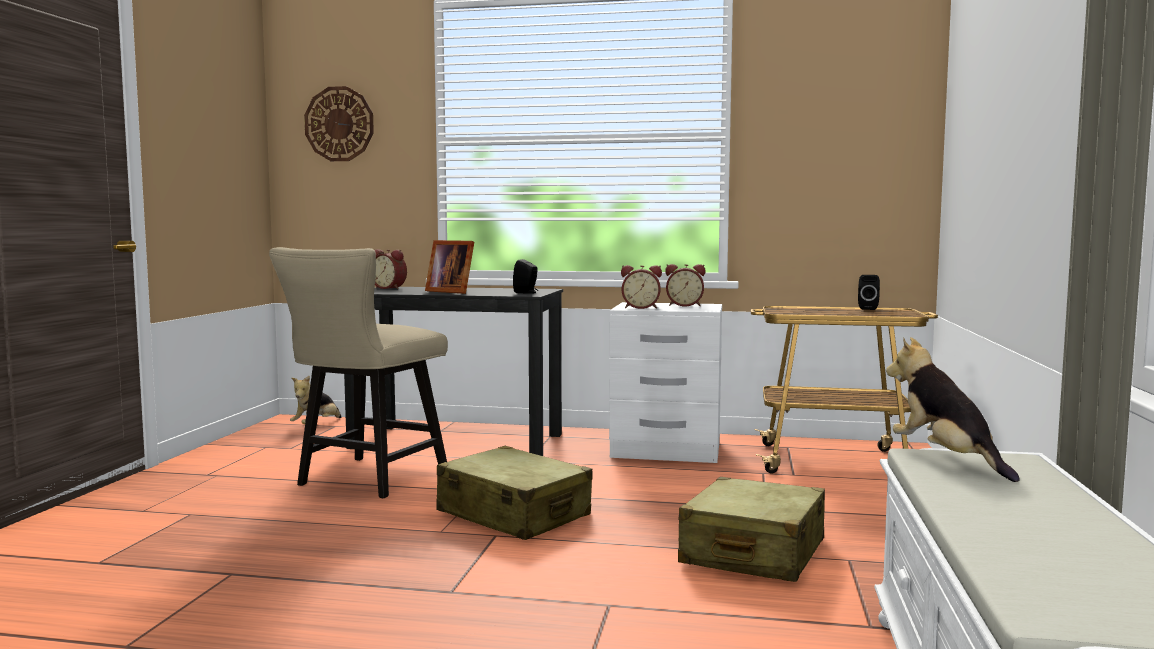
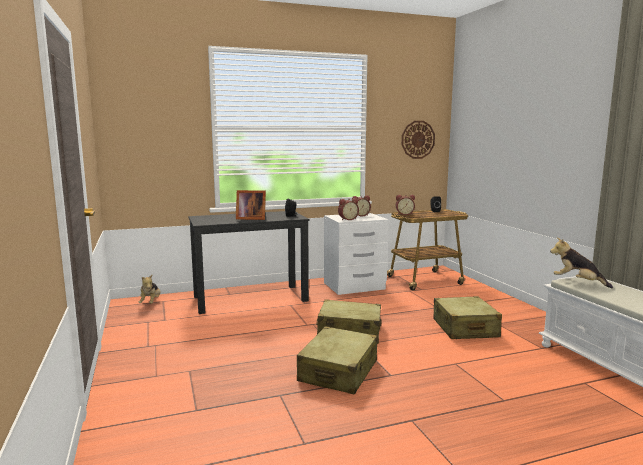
camera: 30 degrees left, 5 degrees up
(339, 124) = (147, 117): wall clock -> wall clock (418, 139)
(365, 480) = (246, 330): beige chair -> none
(378, 565) = (338, 371): none -> beige suitcase
(390, 288) = (203, 218): alarm clock -> alarm clock (404, 214)

